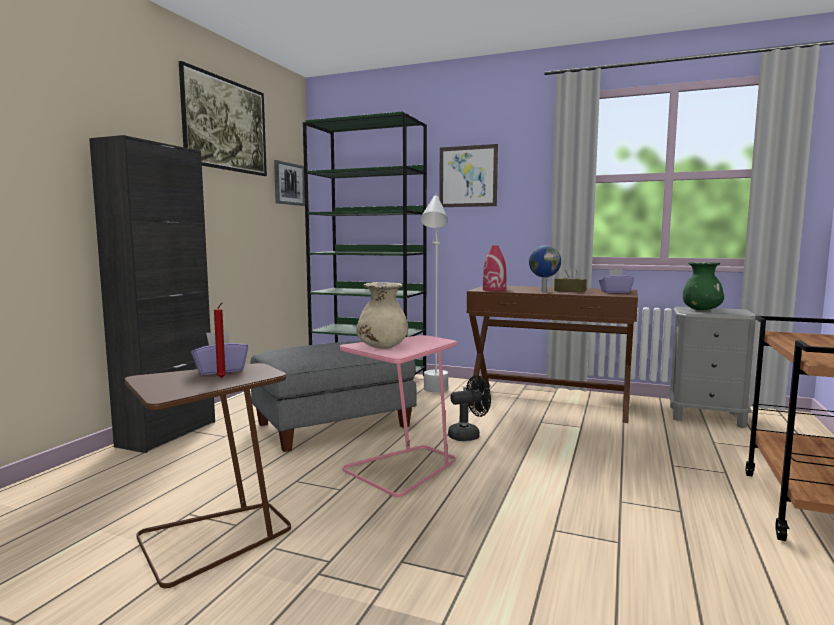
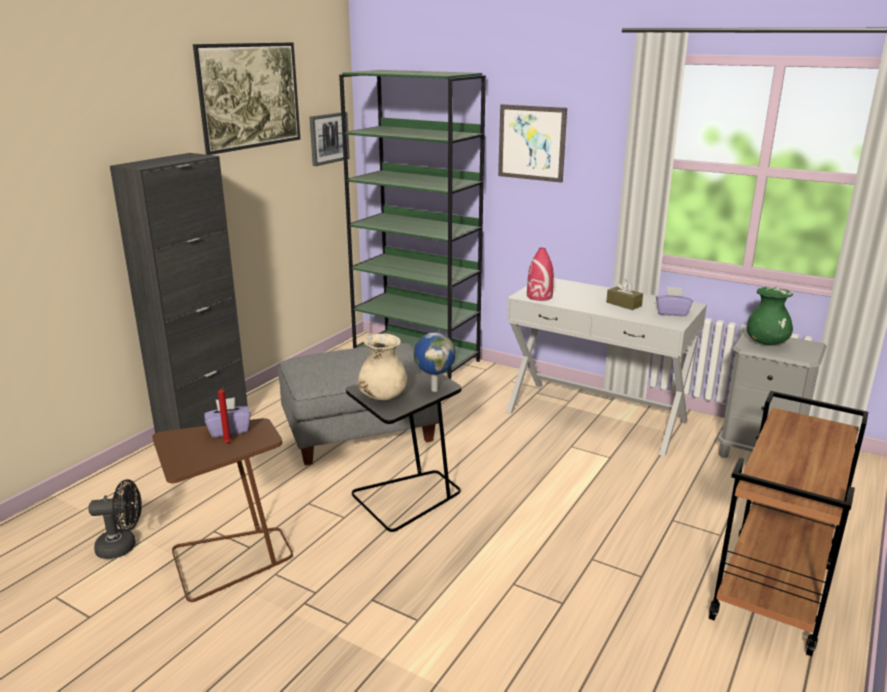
camera: 10 degrees right, 15 degrees up
(403, 468) = (407, 498): pink side table -> black side table
(435, 394) = (477, 394): white floor lamp -> none
(468, 435) = (487, 459): black fan -> black fan (123, 546)
(543, 292) = (590, 306): globe -> globe (434, 389)
(549, 402) = (596, 416): brown console table -> white console table

